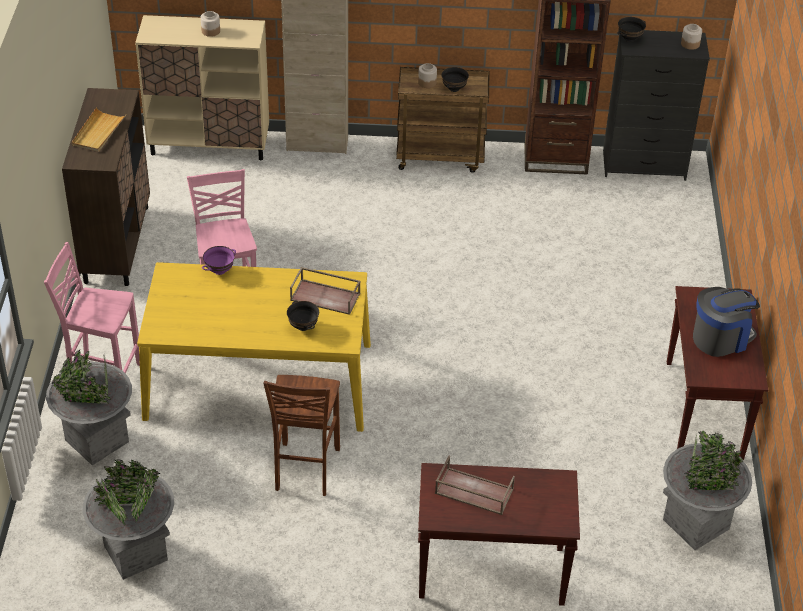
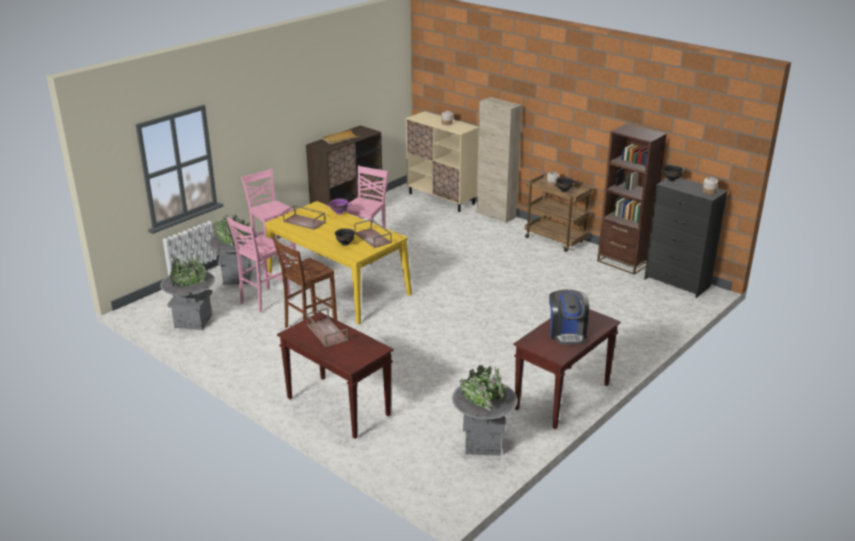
camera: 40 degrees right, 15 degrees down
(188, 461) = (263, 301): none -> pink stool
(194, 313) = (304, 222): none -> brown tray
(721, 338) = (567, 333): coffee machine -> coffee machine turned 75 degrees clockwise

